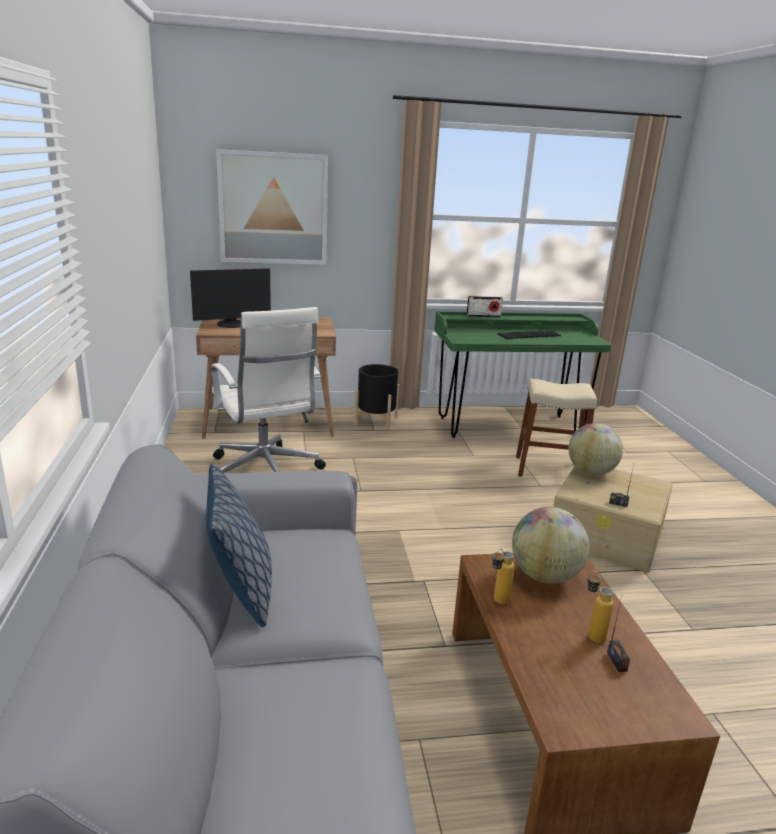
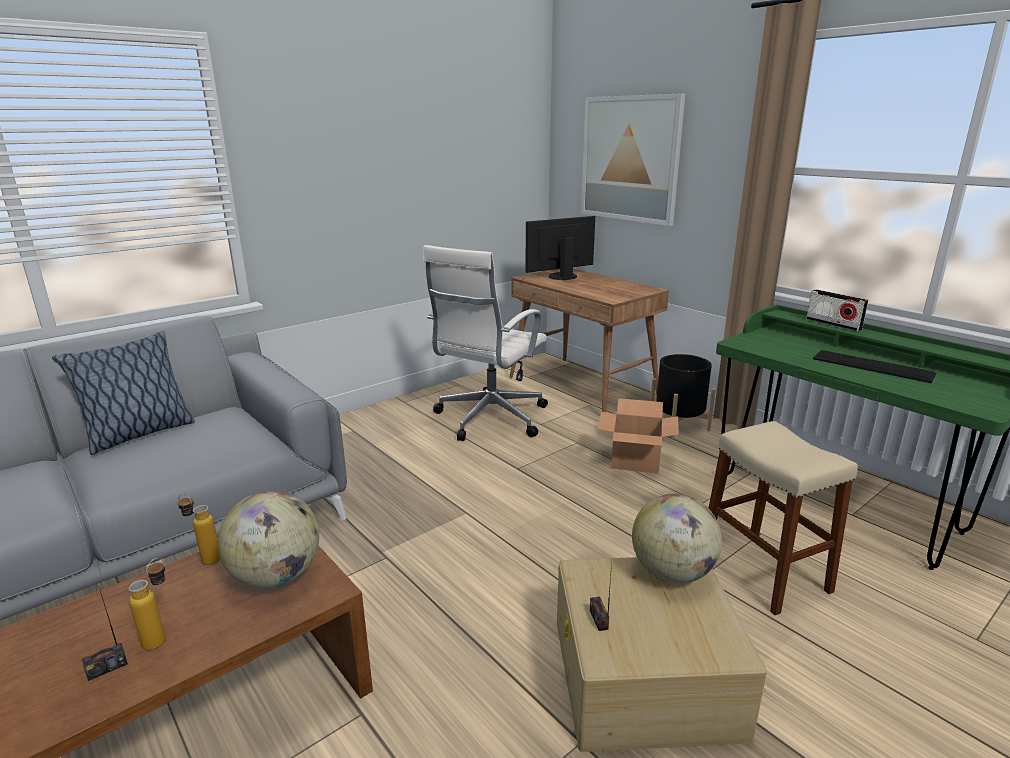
camera: 60 degrees right, 0 degrees up
(232, 324) = (561, 276): monitor -> monitor turned 120 degrees clockwise
(403, 450) = (636, 460): none -> cardboard box

